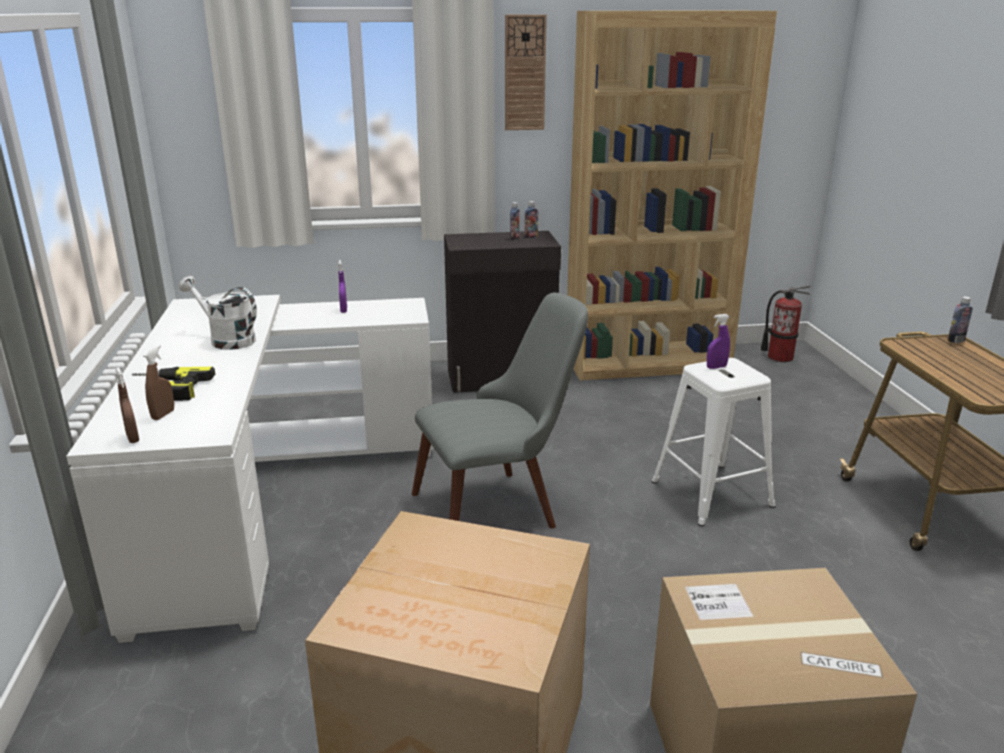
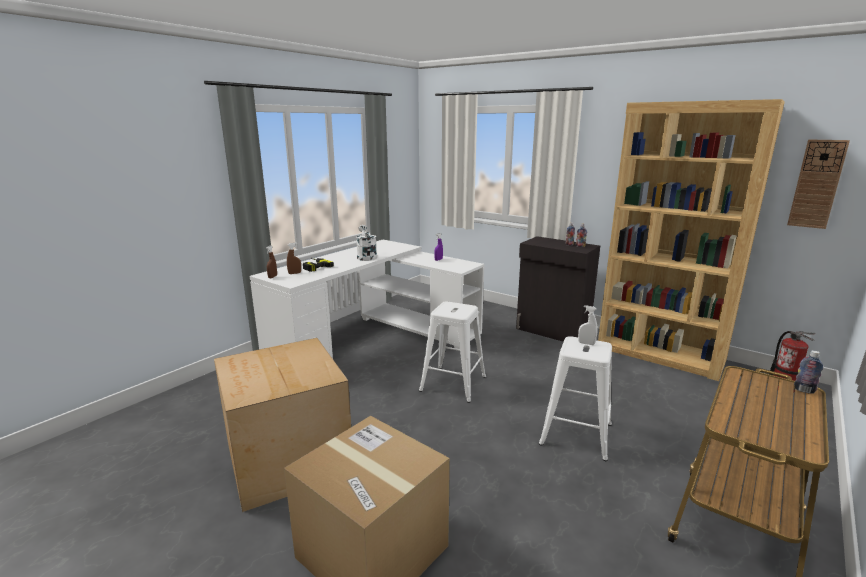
camera: 45 degrees right, 5 degrees down
(500, 505) = (453, 384): grey chair -> white stool
(524, 73) = (603, 144): wall clock -> wall clock (817, 184)
(716, 367) = (586, 343): purple spray bottle -> white spray bottle

